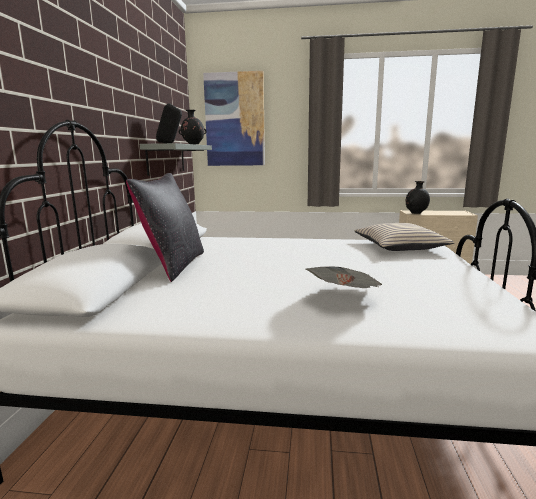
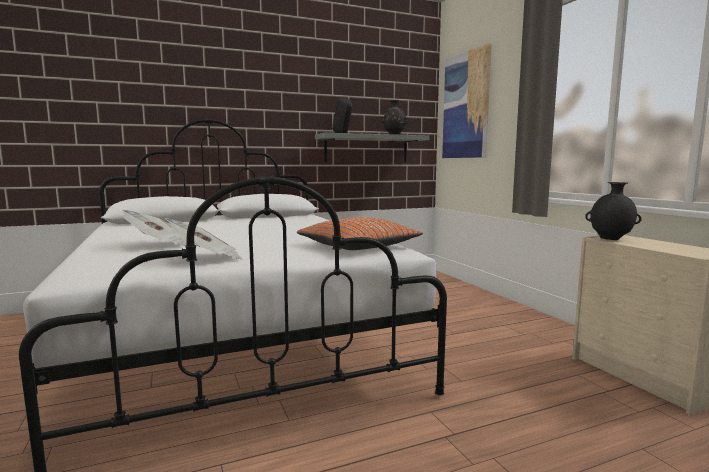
camera: 60 degrees right, 5 degrees down
(174, 265) = (219, 220): black pillow -> none
(399, 246) = (358, 246): beige pillow -> orange pillow
(438, 285) = (207, 259): none -> newspaper

